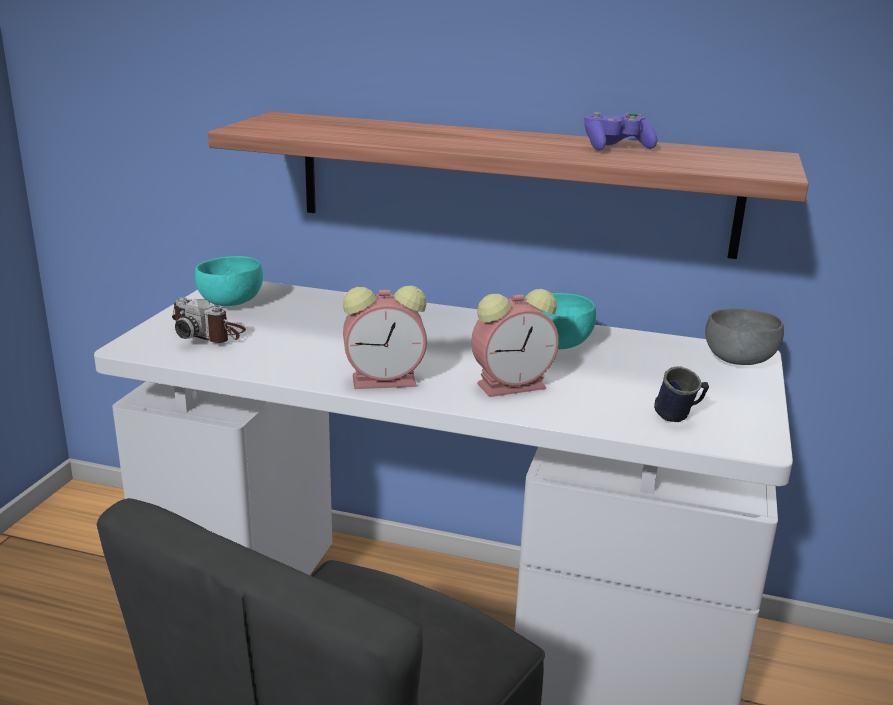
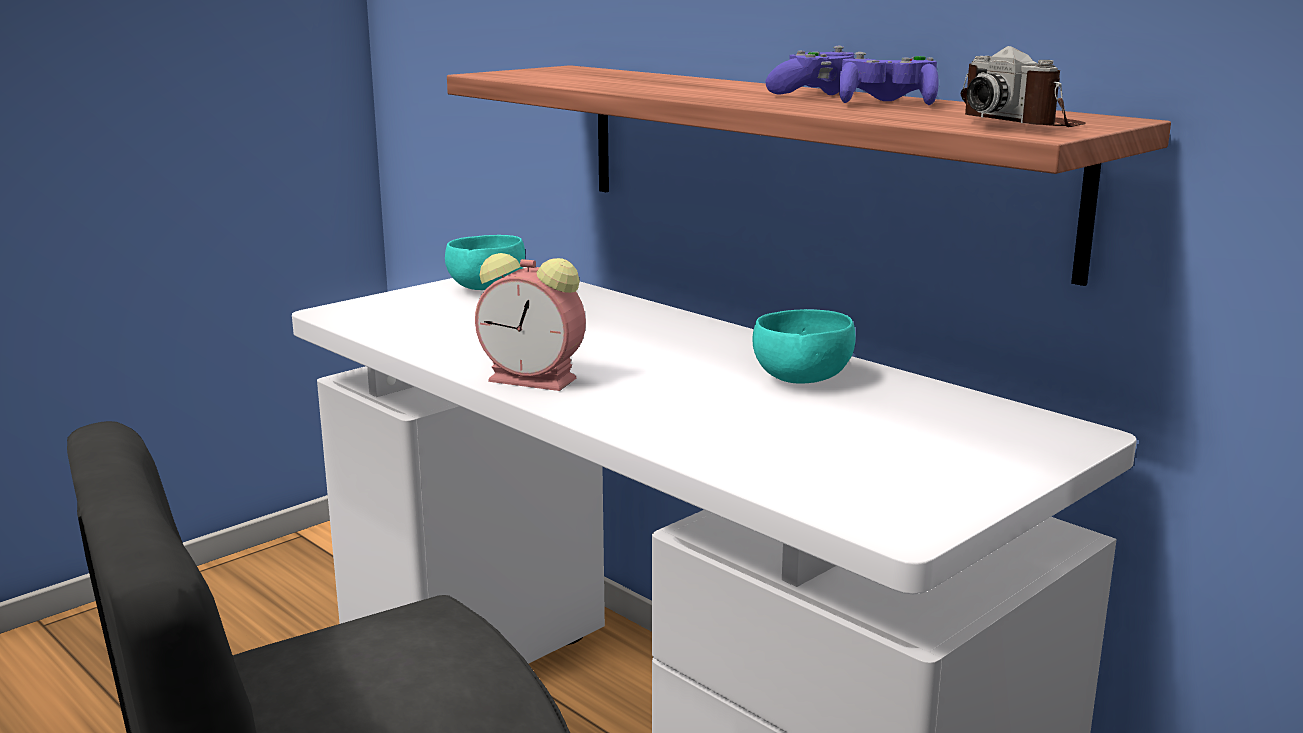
camera: 30 degrees right, 5 degrees down
(210, 333) = (423, 311): camera -> camera (1021, 123)
(513, 385) = (676, 409): alarm clock -> none
(543, 139) = (813, 94): none -> purple game controller
(679, 418) = (840, 480): blue mug -> none
(738, 361) = (1043, 437): grey bowl -> none

